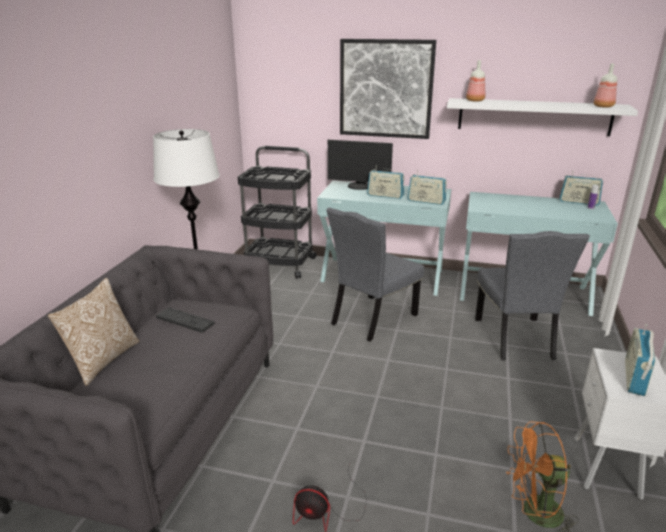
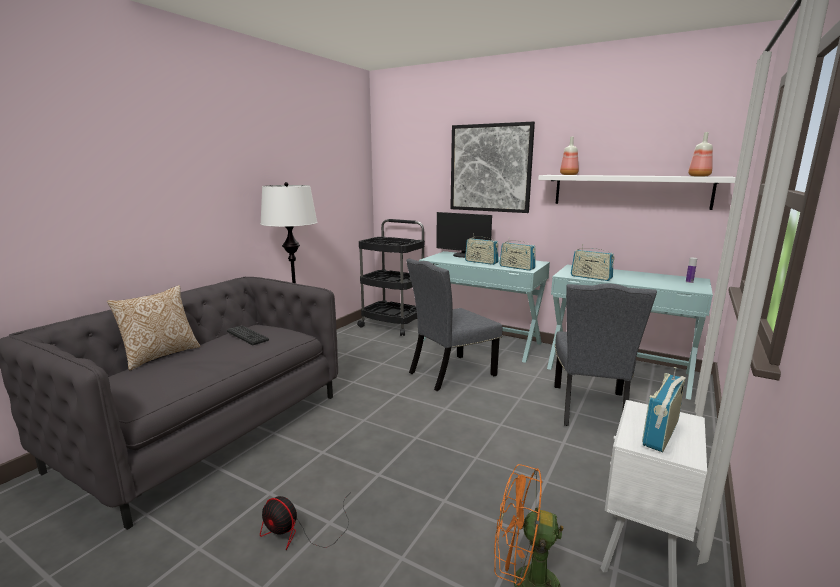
camera: 15 degrees right, 10 degrees down
(579, 202) = (678, 277): radio -> radio (591, 277)

